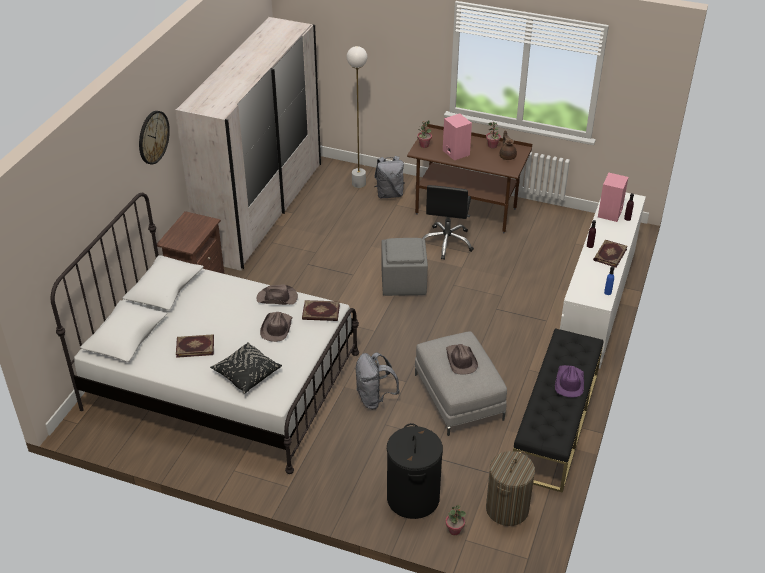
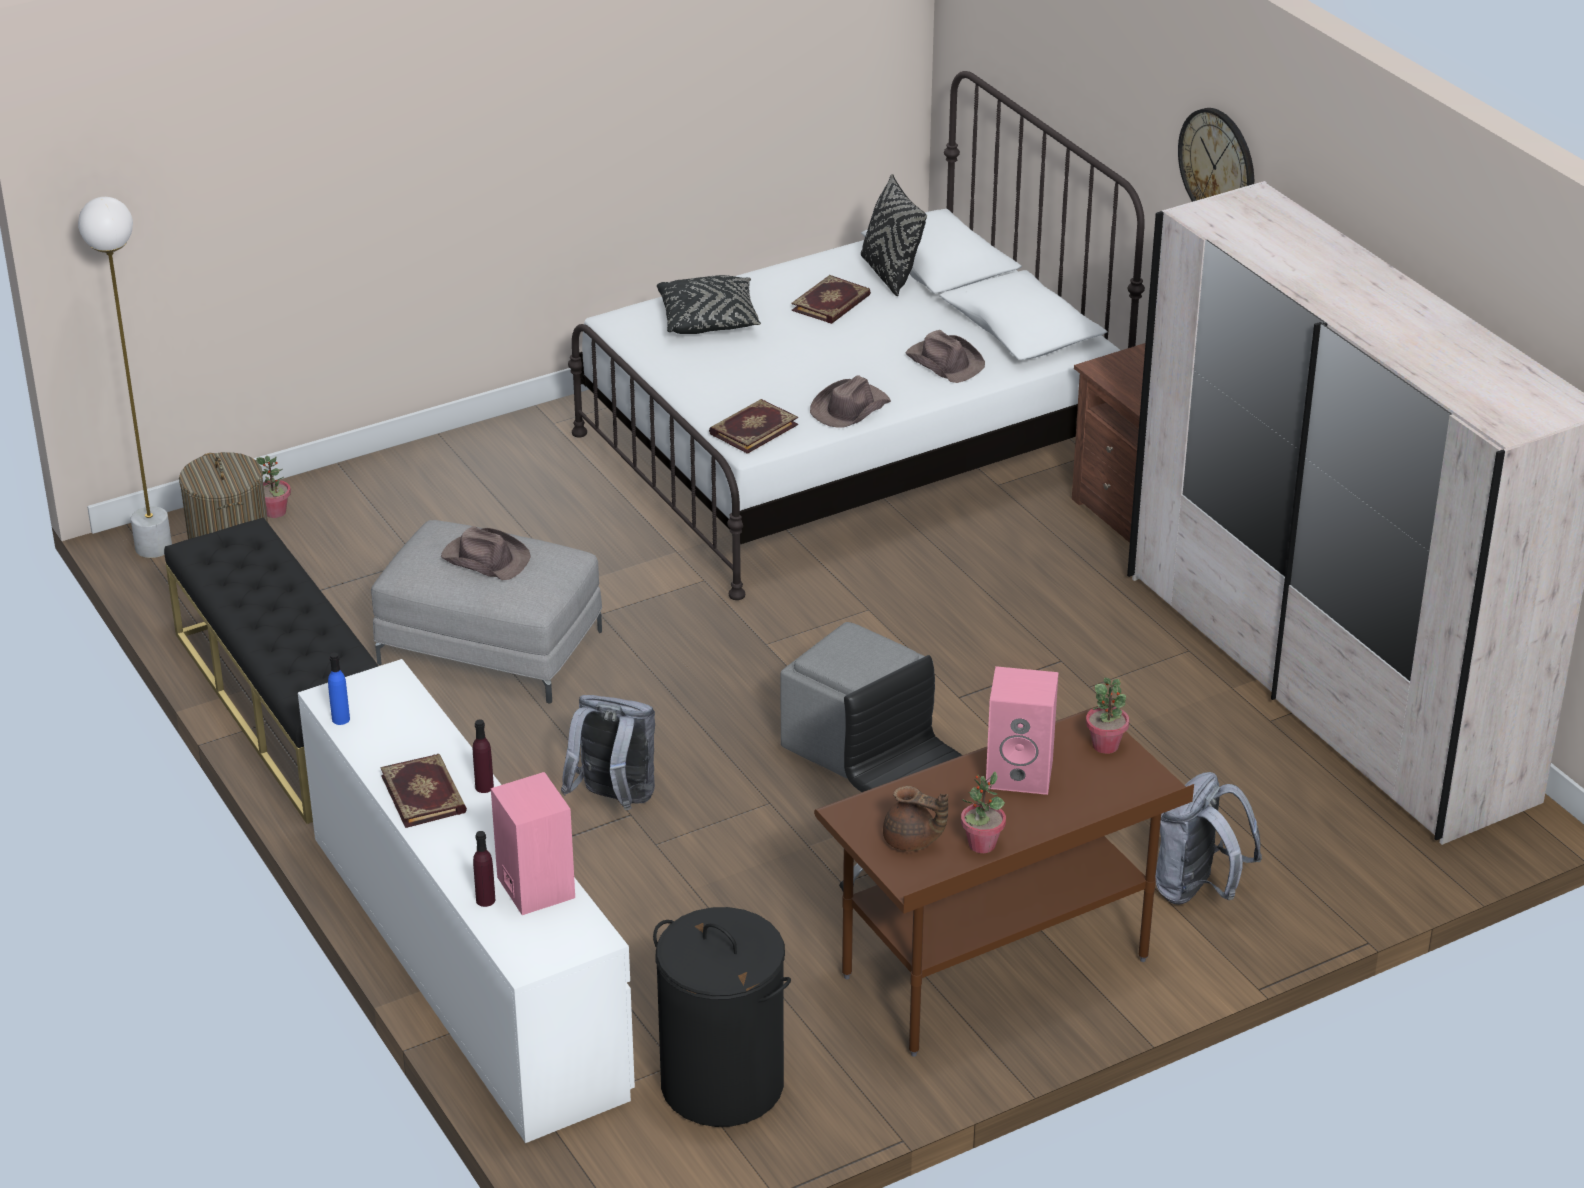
camera: 130 degrees right, 5 degrees down
(151, 343) = (890, 274): none -> black pillow
(276, 328) = (775, 380): brown hat -> brown hat (944, 362)
(358, 184) = (1293, 866): white floor lamp -> white floor lamp (154, 548)
(374, 398) = (608, 566): grey backpack -> grey backpack (613, 800)
(412, 498) = (378, 507): black laundry basket -> black laundry basket (723, 1084)
(569, 382) = (272, 626): purple hat -> none

